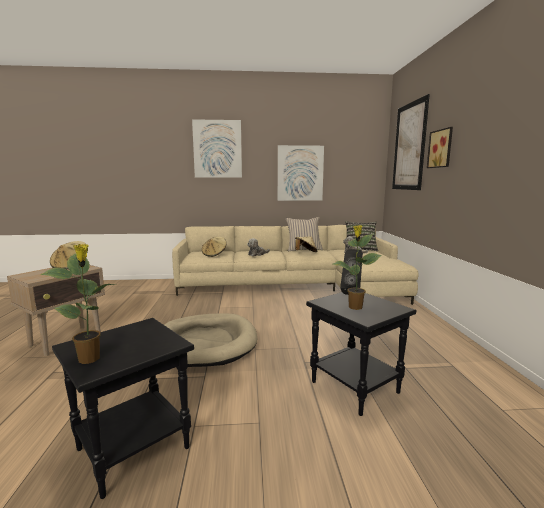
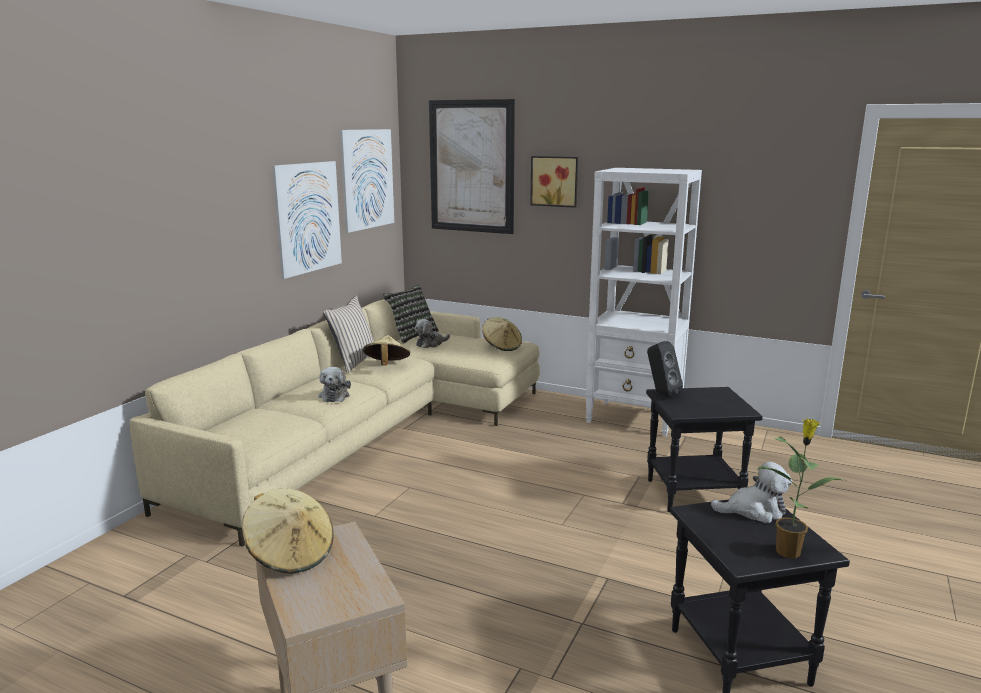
camera: 60 degrees left, 5 degrees up
(157, 341) = (754, 511): none -> plush toy
(206, 343) = (507, 556): beige dog bed -> none
(214, 254) = (271, 425): beige hat -> beige hat (501, 346)
(217, 149) = (171, 183): picture -> picture (367, 179)
(355, 307) = (708, 405): potted plant -> none
(443, 340) = (634, 418): none -> white bookcase

